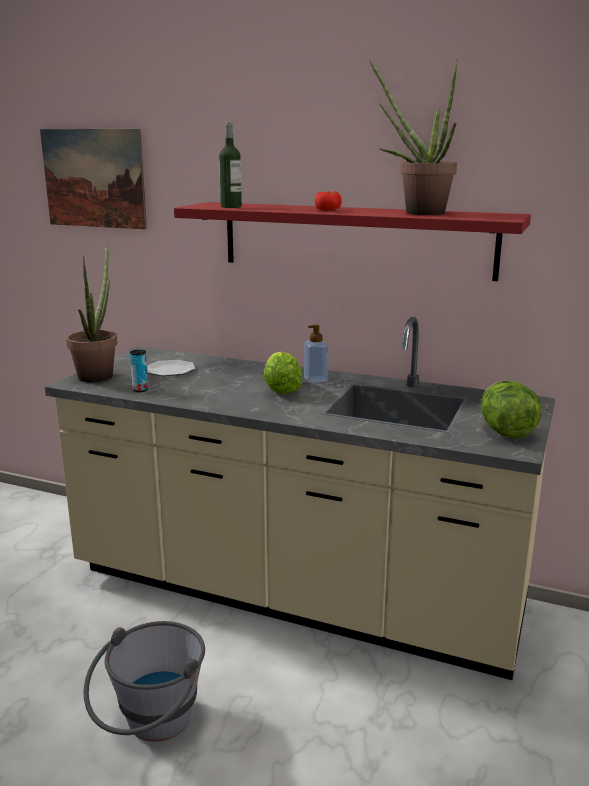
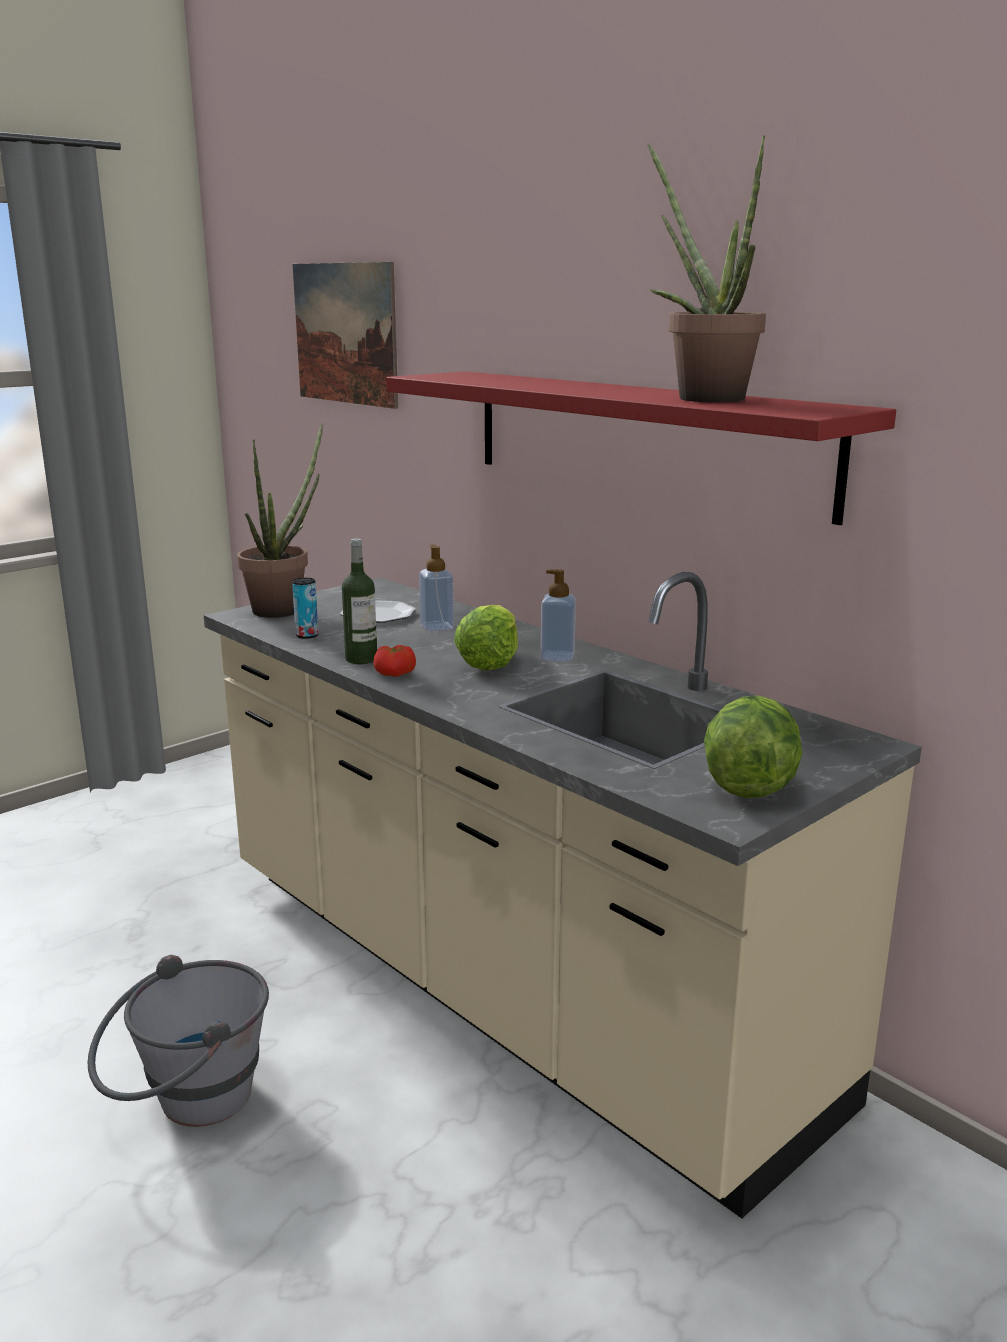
camera: 25 degrees right, 0 degrees up
(218, 372) = (437, 627): none -> soap dispenser
(231, 207) = (461, 378): bottle -> bottle (361, 659)
(329, 210) = (576, 389): tomato -> tomato (395, 674)

